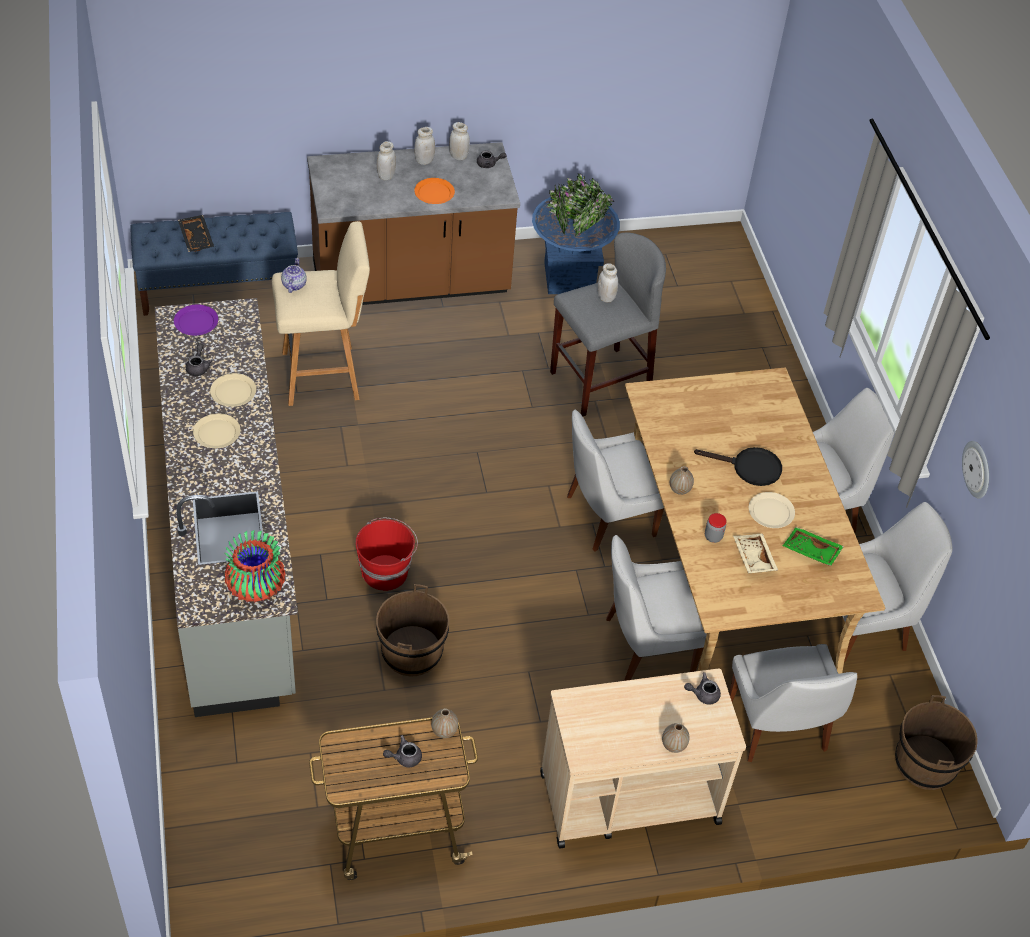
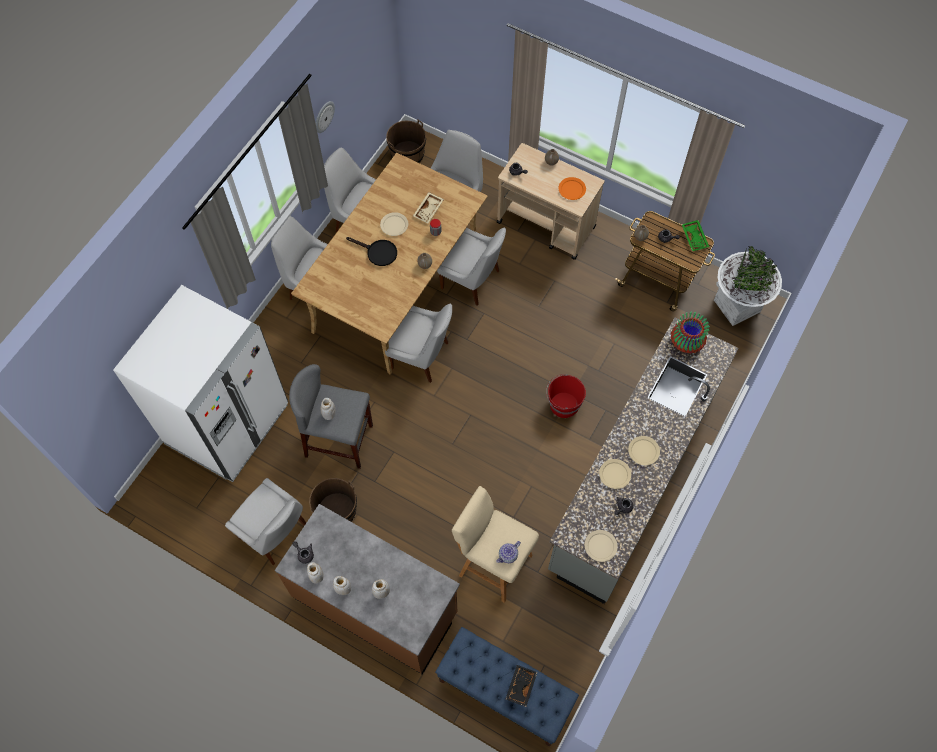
camera: 135 degrees left, 15 degrees up
(195, 322) = (601, 546): purple plate -> beige plate
(244, 870) = (737, 306): none -> white planter
(411, 652) = (585, 353): brown bucket -> brown bucket (337, 511)
(434, 193) = (364, 552): orange plate -> orange plate (572, 189)
(569, 277) = (275, 533): blue planter -> white chair
(726, 328) = (228, 425): none -> white fridge
(749, 468) = (378, 252): black frying pan -> black frying pan turned 150 degrees clockwise
(810, 551) = (399, 195): green tray -> green tray (695, 238)

